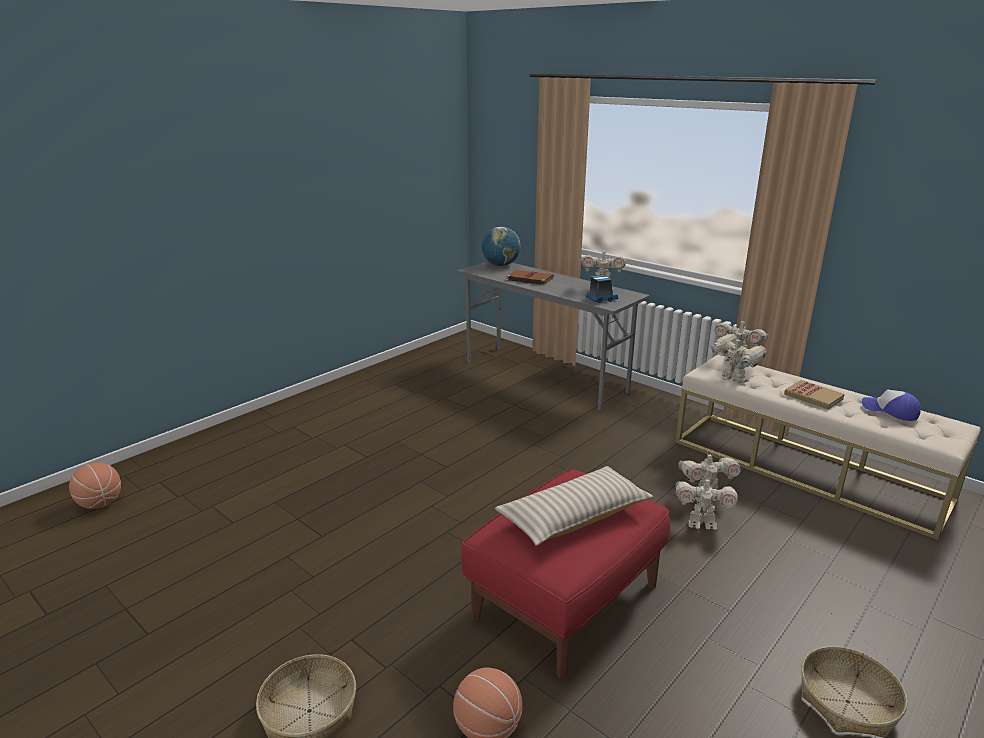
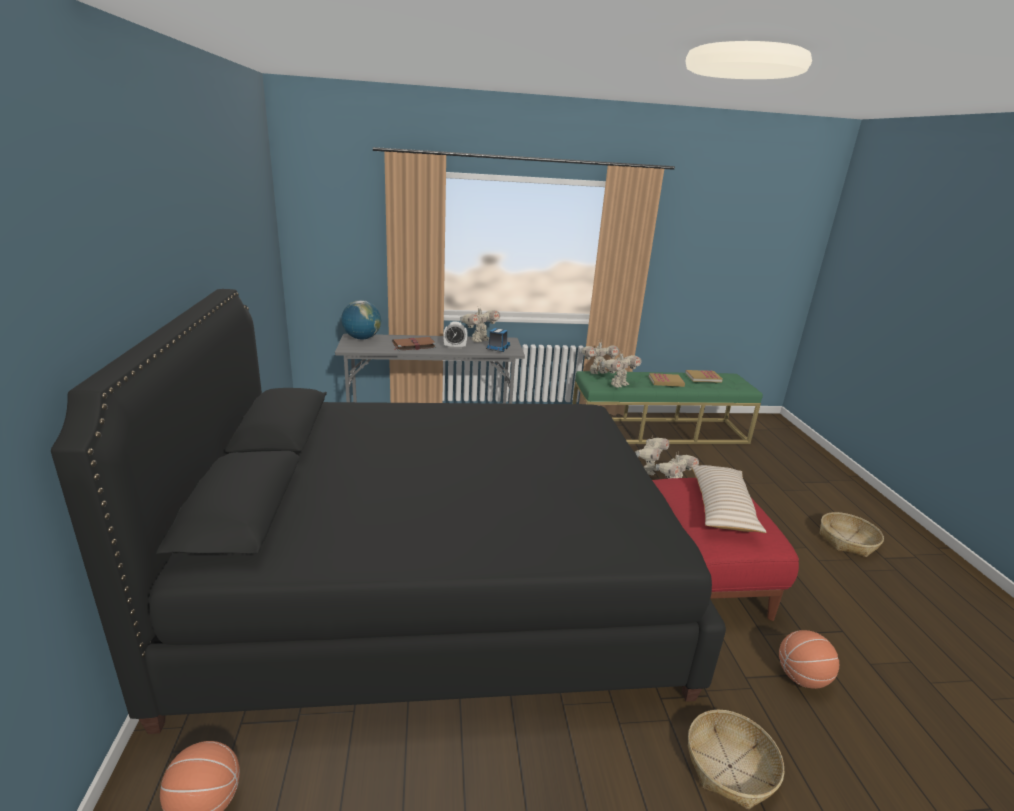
camera: 50 degrees left, 0 degrees up
(355, 476) = (436, 583): none -> black bed
(562, 289) = (455, 347): none -> alarm clock
(733, 379) = (618, 384): toy robot -> toy robot turned 135 degrees clockwise
(806, 469) = (658, 431): beige bench -> green bench
(890, 411) = (703, 377): cap -> book

